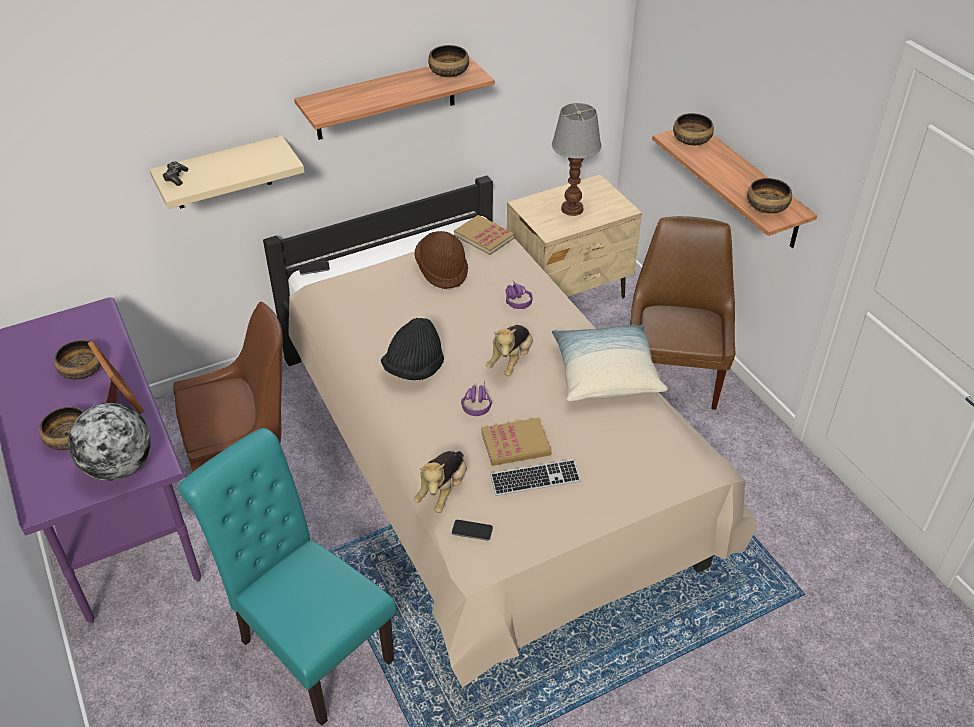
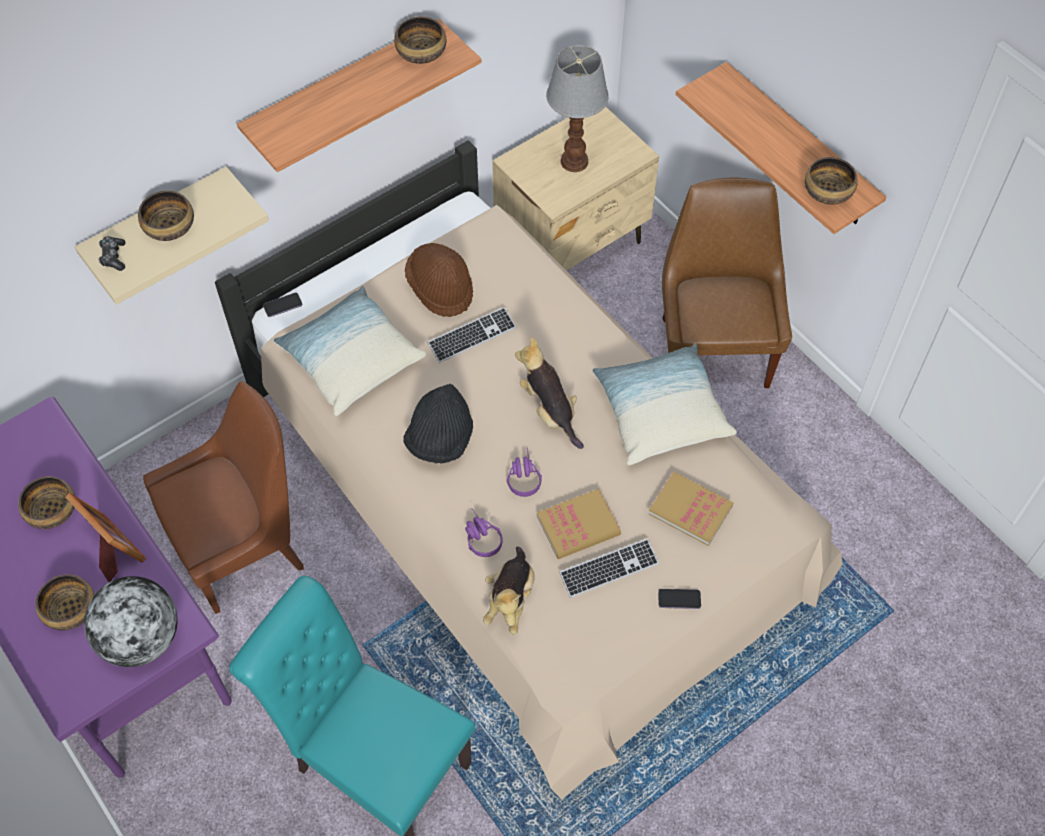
camera: 10 degrees left, 15 degrees up
(357, 309) = (351, 361): none -> pillow
(459, 304) = (472, 336): none -> keyboard
(472, 531) = (553, 646): phone -> phone (679, 599)
(484, 236) = (480, 229): book -> book (690, 510)
(511, 360) = (550, 410): plush toy -> plush toy turned 135 degrees clockwise
(515, 299) = (537, 319): purple headphones -> purple headphones (479, 536)
(692, 140) = (724, 93): bowl -> bowl (170, 226)

